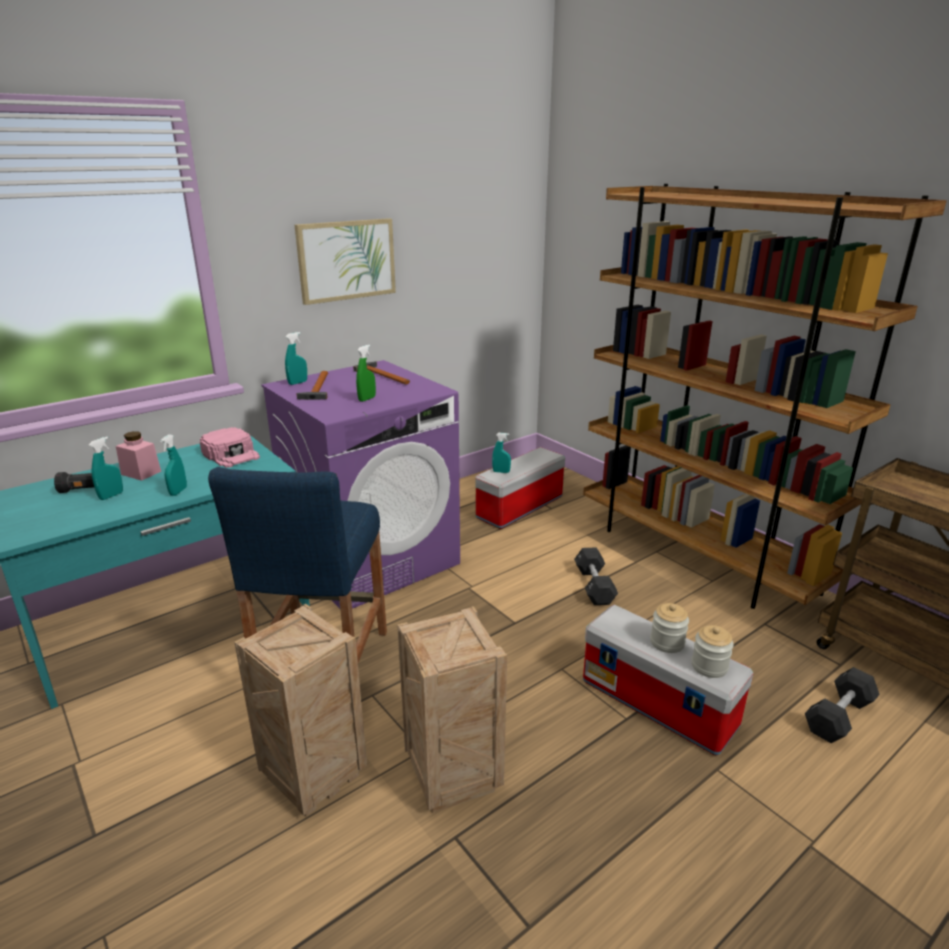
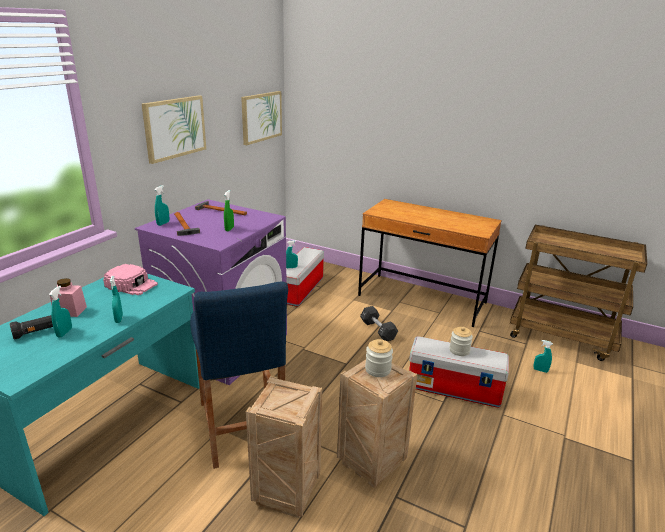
camera: 25 degrees left, 0 degrees up
(499, 255) = (261, 117): none -> picture
(696, 555) = (422, 299): brown bookcase -> brown desk
(709, 666) = (488, 358): jar -> jar (378, 369)
(838, 716) = (540, 370): black dumbbell -> turquoise spray bottle

